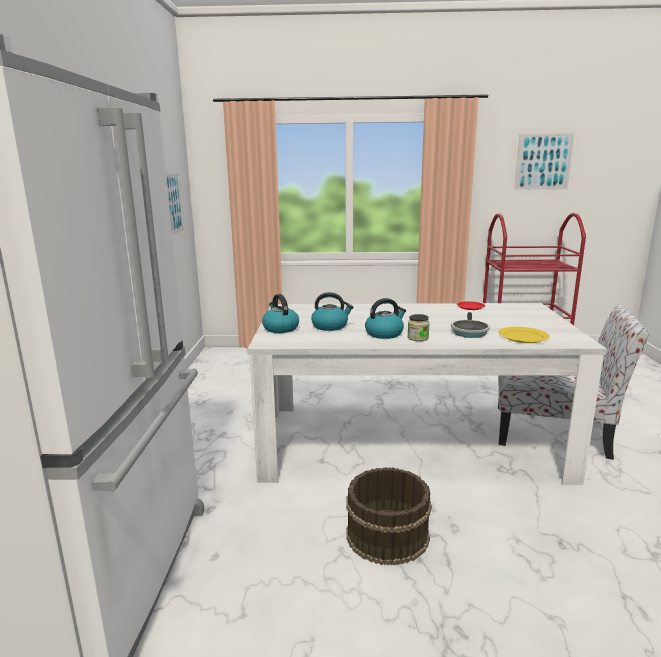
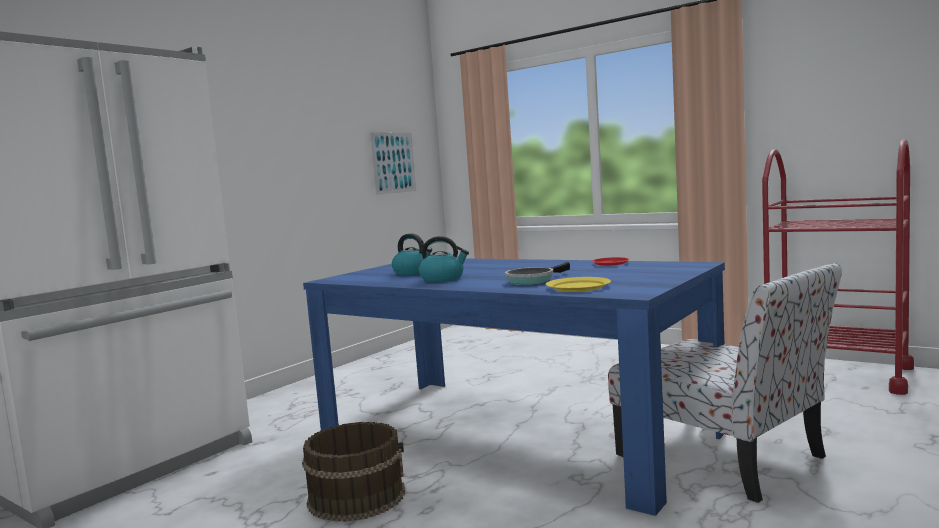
camera: 35 degrees right, 10 degrees down
(280, 328) = (368, 272): kettle -> none
(409, 442) = (513, 432): white dining table -> blue dining table
(418, 338) = (463, 282): jar -> none
(543, 162) = (866, 68): picture -> none

